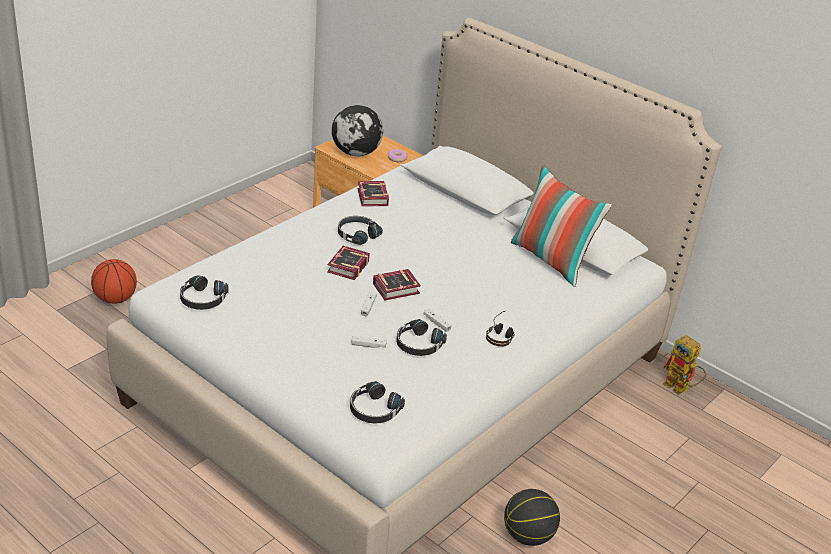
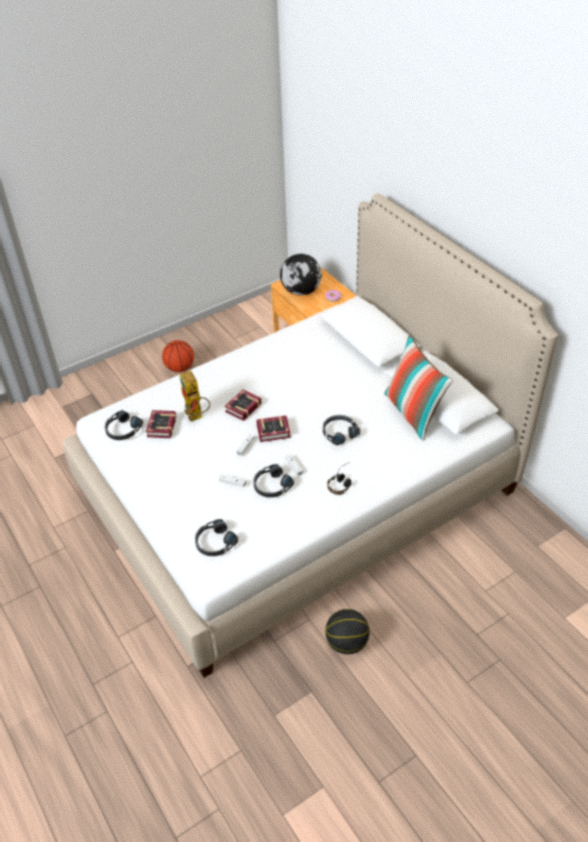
camera: 20 degrees right, 10 degrees up
(115, 299) = (105, 401): basketball -> basketball (180, 368)
(357, 235) = (261, 377): black headphones -> black headphones (339, 433)
(371, 198) = (286, 342): book -> book (160, 428)
(681, 388) = (525, 523): toy robot -> toy robot (197, 416)

